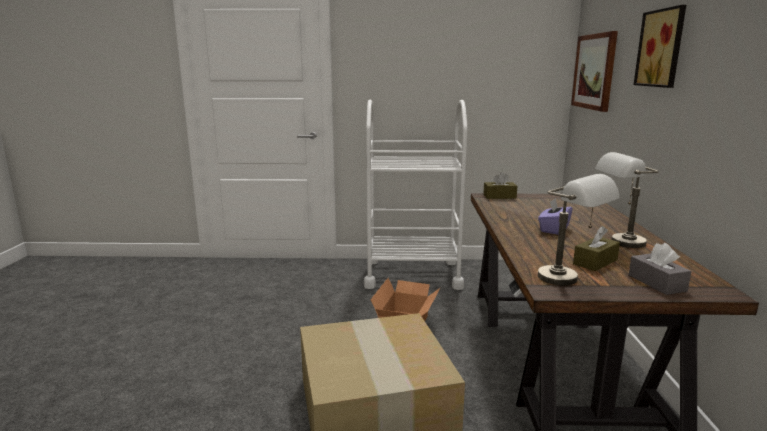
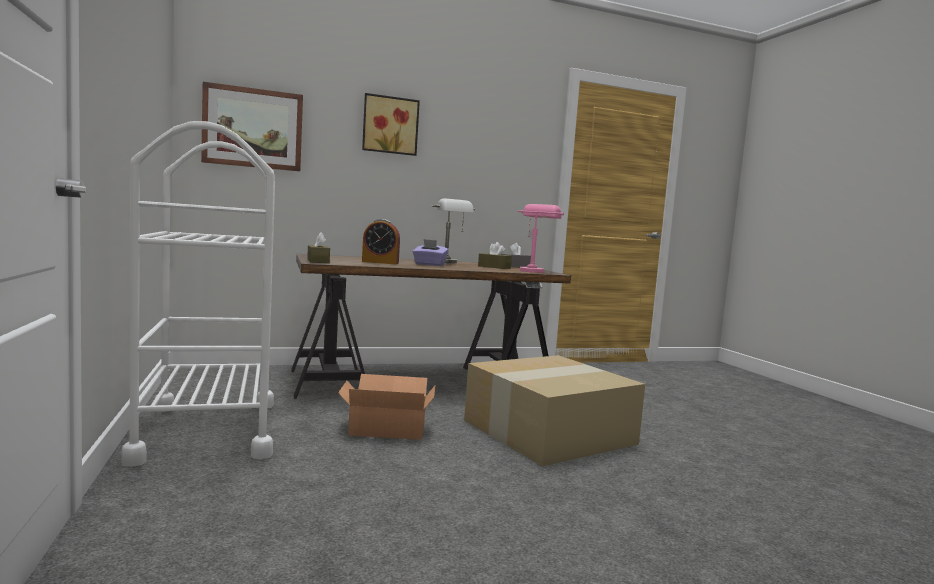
camera: 110 degrees left, 10 degrees down
(535, 212) = (380, 262): none -> alarm clock
(570, 281) = (534, 271): grey table lamp -> pink table lamp

